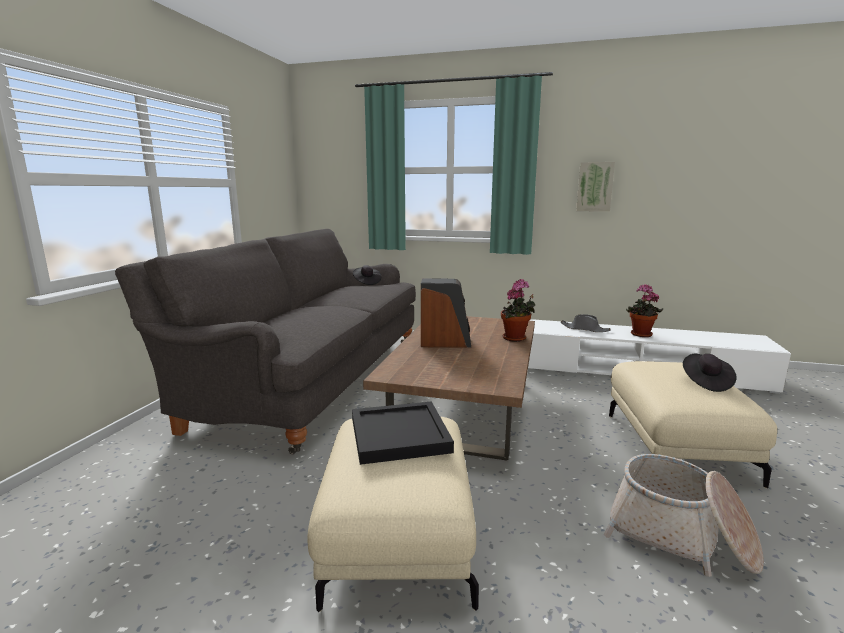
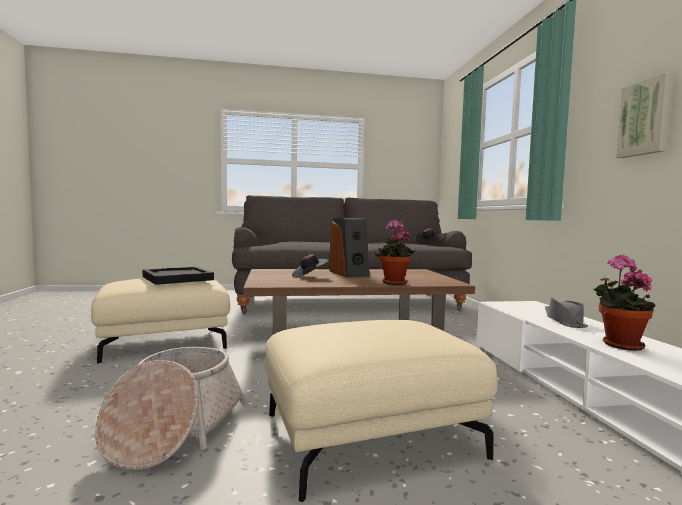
camera: 65 degrees right, 10 degrees down
(705, 382) = (364, 336): black hat -> black hat (309, 276)

